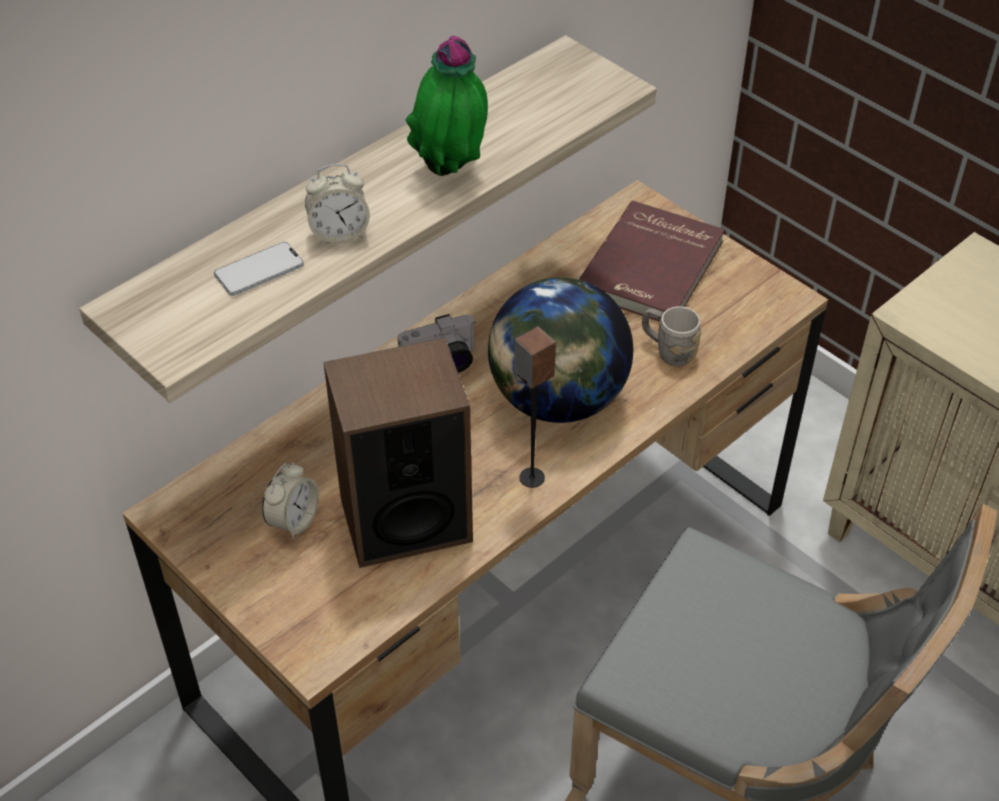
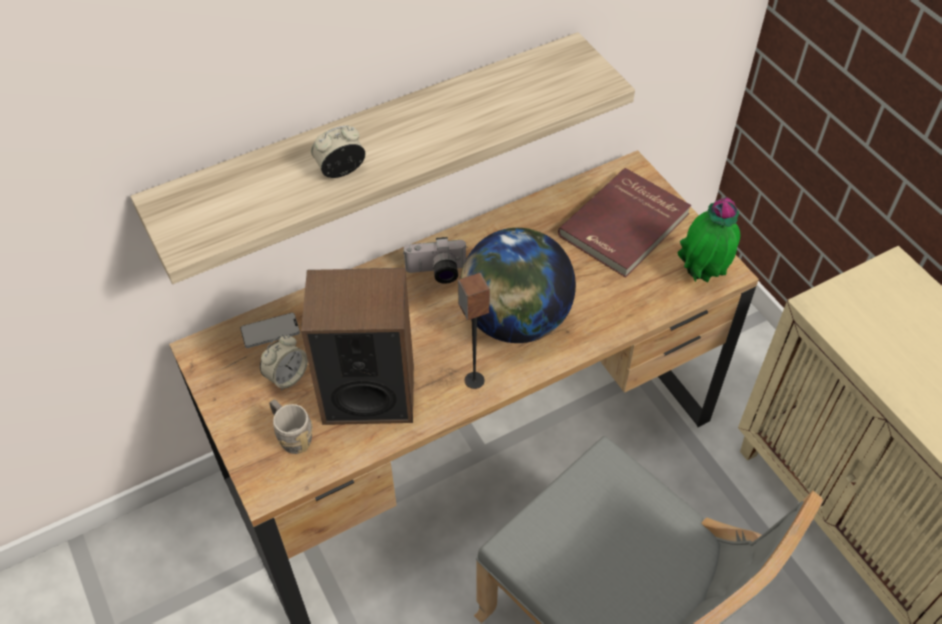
camera: 15 degrees right, 5 degrees up
(259, 270) = (270, 190): phone -> phone (270, 331)
(339, 234) = (341, 171): alarm clock -> alarm clock turned 150 degrees clockwise
(451, 172) = (445, 134): potted plant -> potted plant (702, 275)
(668, 350) = (615, 297): grey mug -> grey mug (292, 436)

